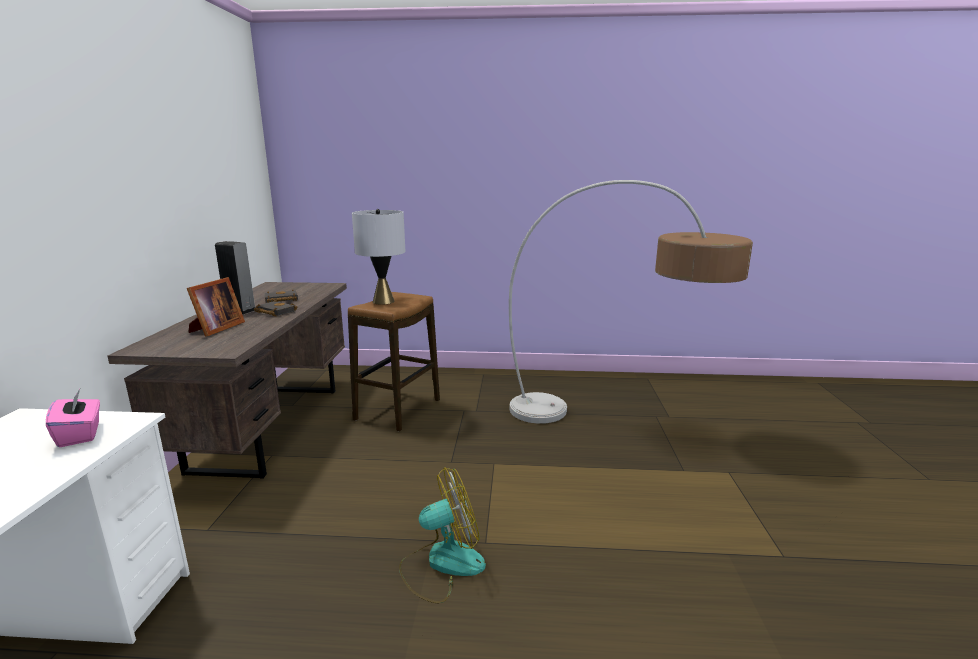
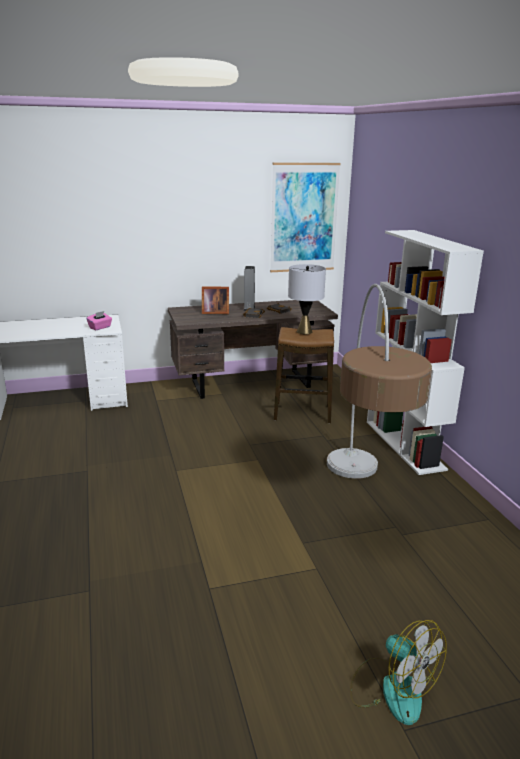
camera: 70 degrees right, 5 degrees up
(236, 165) = (304, 218): none -> picture
(442, 564) = (154, 461): fan -> fan (392, 688)
(512, 377) = (405, 444): none -> white bookcase

